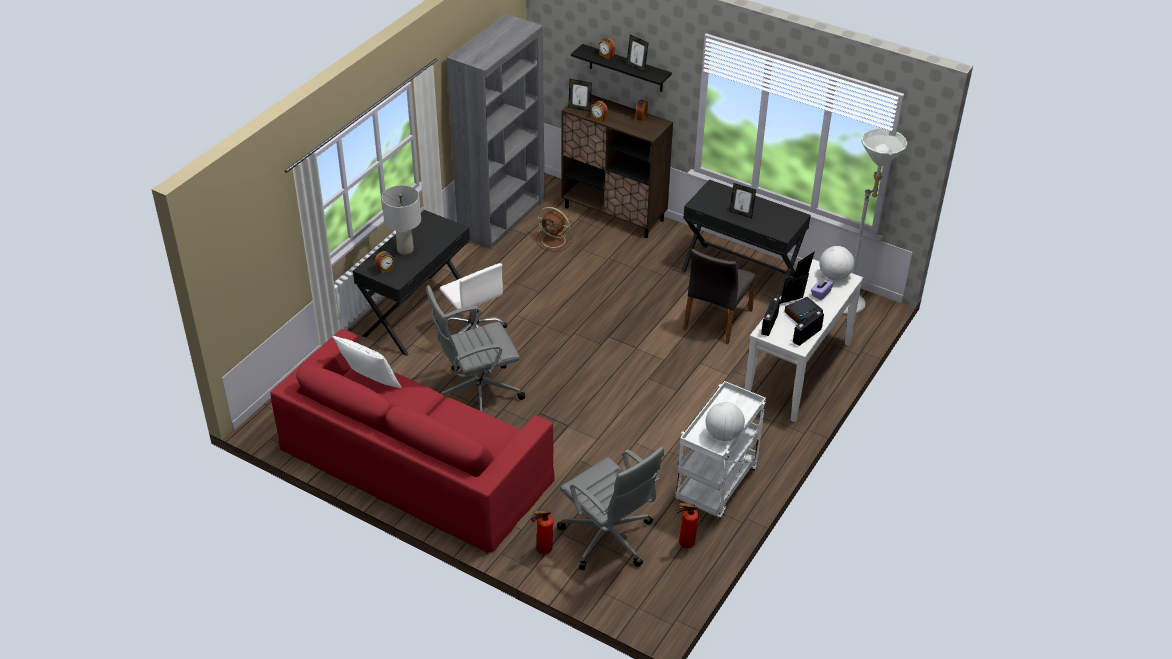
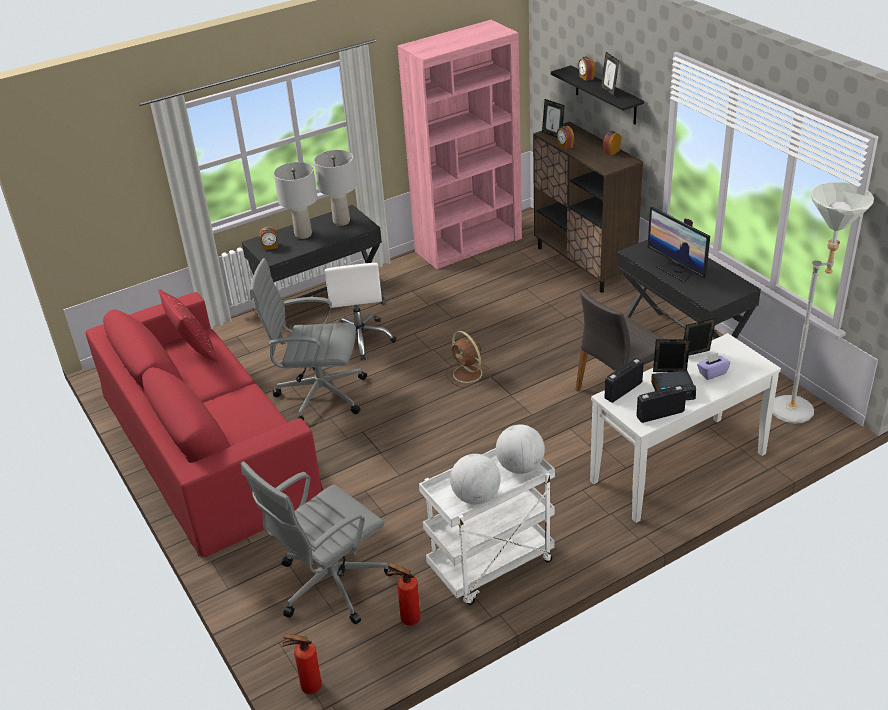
camera: 30 degrees right, 5 degrees down
(370, 383) = (194, 351): white pillow -> red pillow
(429, 229) = (341, 222): none -> grey table lamp
(502, 218) = (469, 244): grey bookcase -> pink bookcase
(542, 550) = (253, 572): fire extinguisher -> fire extinguisher (308, 687)
(554, 241) = (504, 275): brown fan -> brown fan (468, 374)
(608, 539) = (329, 585): grey office chair -> grey office chair turned 60 degrees clockwise
(741, 213) = (677, 271): picture frame -> monitor
(834, 276) = (744, 358): globe -> globe (520, 467)

